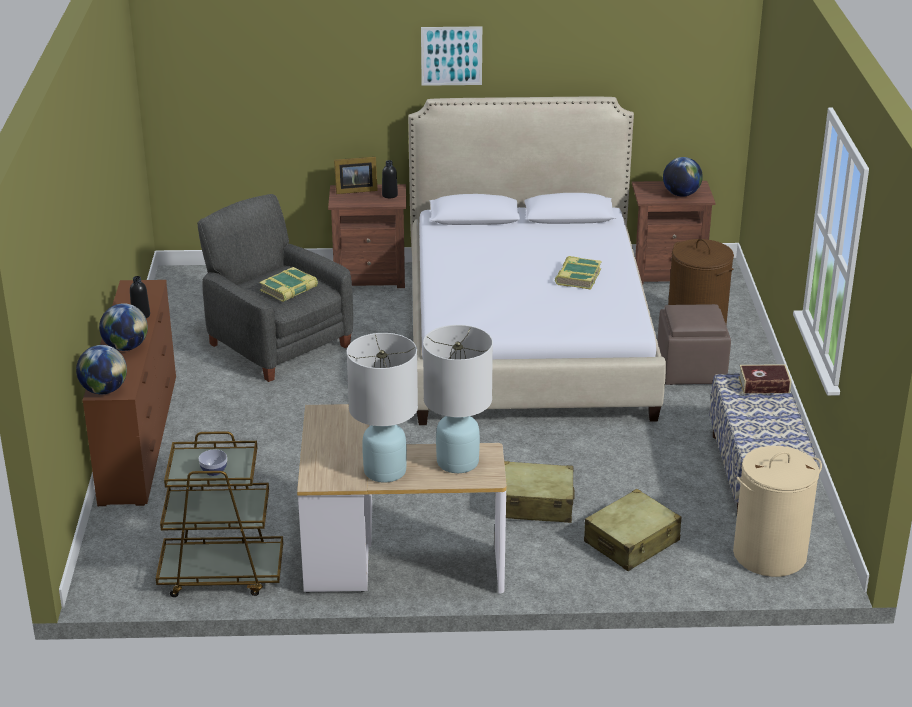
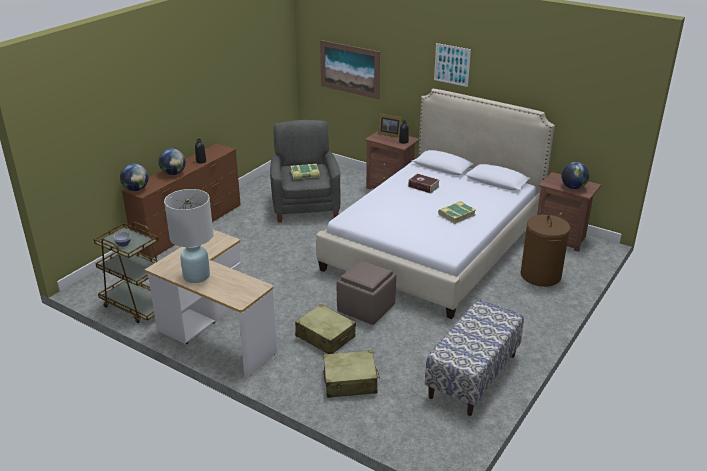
camera: 35 degrees right, 0 degrees up
(257, 98) = (349, 69): none -> picture
(457, 462) = (236, 286): white table lamp -> none
(691, 370) = (509, 297): brown ottoman -> brown ottoman (367, 308)
(764, 385) = (500, 317): book -> book (423, 187)
(769, 554) = (422, 428): beige laundry basket -> none

